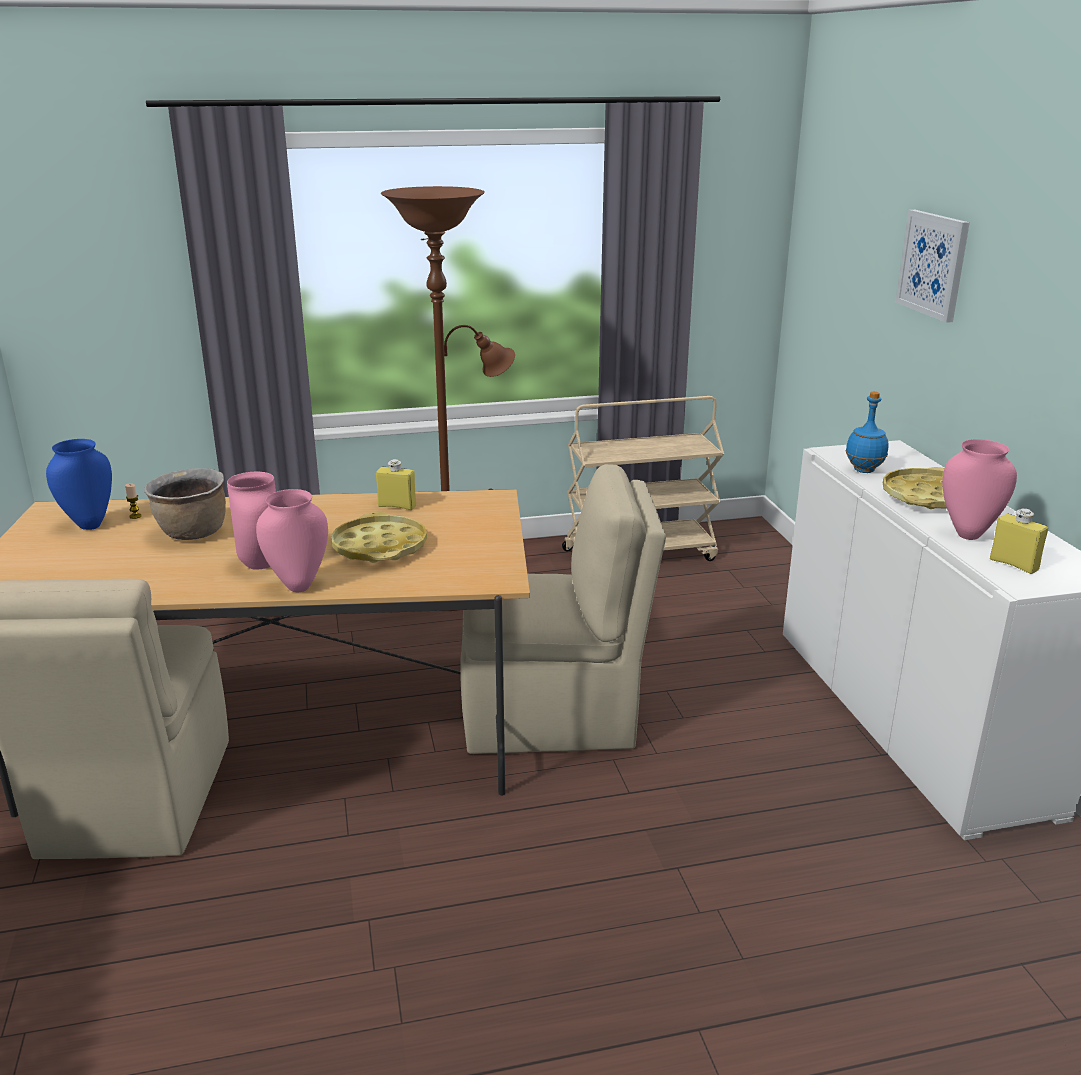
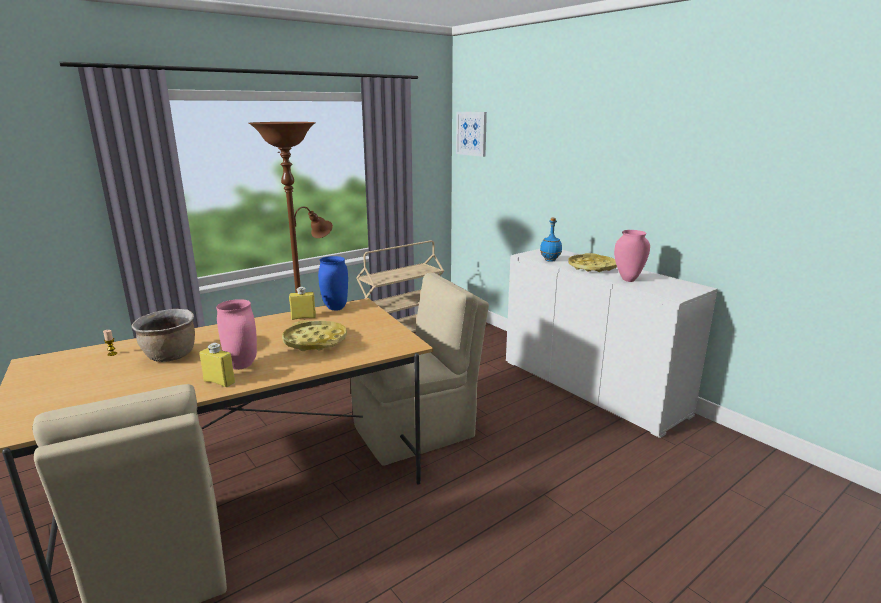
camera: 25 degrees left, 5 degrees down
(90, 526) = (77, 366): blue vase -> blue vase (336, 308)
(298, 585) = (281, 372): pink vase -> none
(933, 264) = (558, 153): picture -> picture (472, 133)
(1013, 564) = (662, 288): yellow bottle -> yellow bottle (219, 382)

